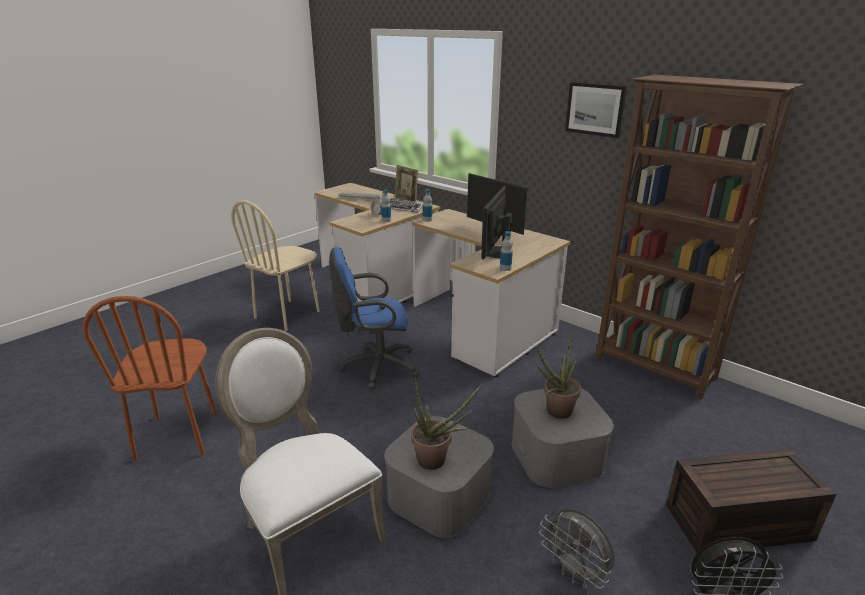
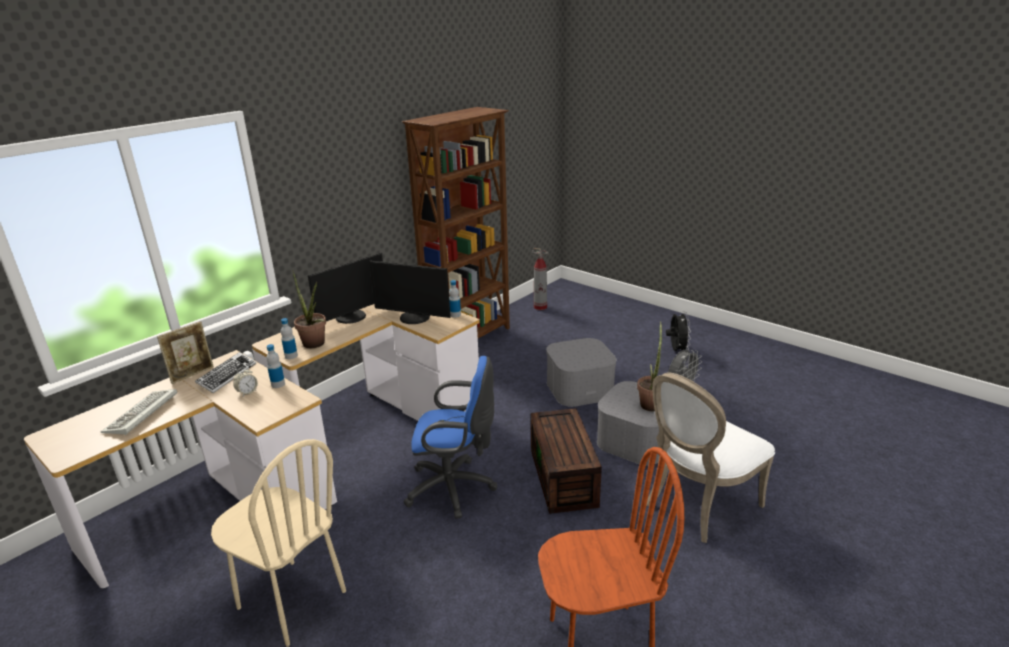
camera: 90 degrees left, 0 degrees up
(376, 367) = (455, 488): blue office chair -> blue office chair turned 75 degrees counterclockwise
(555, 413) = (582, 356): potted plant -> potted plant (315, 345)
(595, 109) = (361, 164): picture -> none
(737, 524) = (624, 338): brown storage box -> brown storage box (565, 478)
(795, 431) = (540, 307): none -> fire extinguisher

